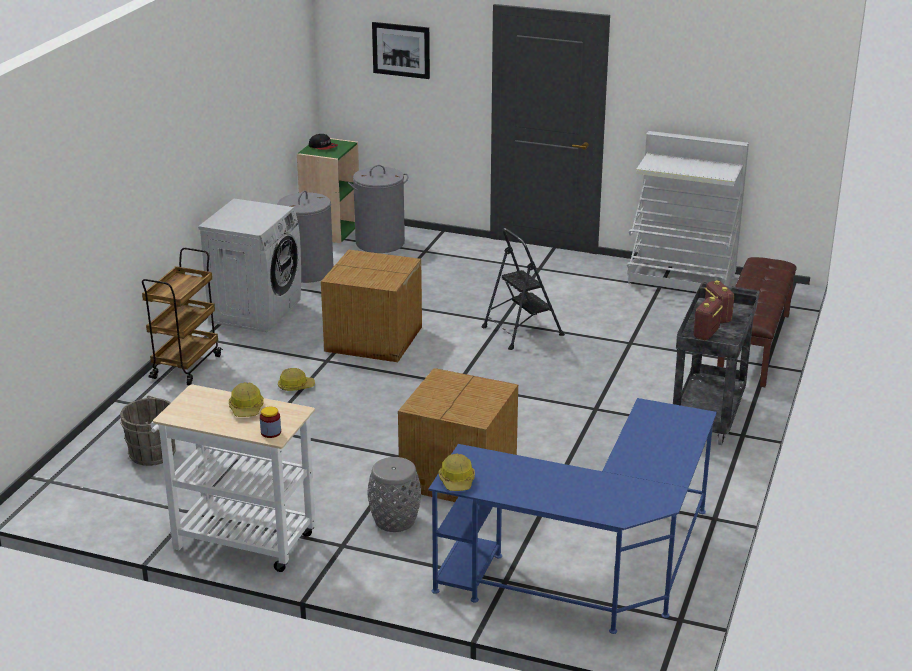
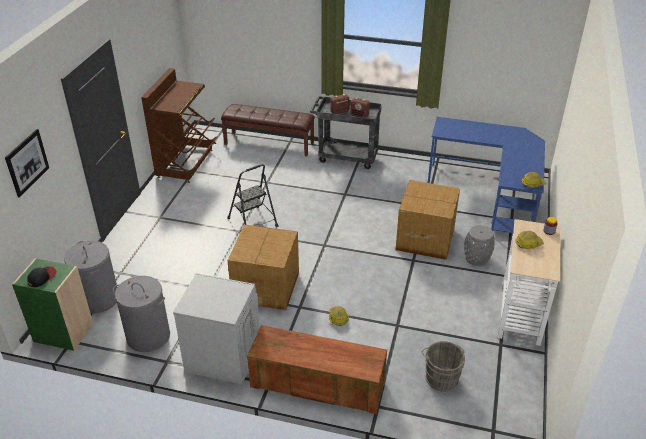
camera: 95 degrees left, 10 degrees up
(187, 367) = (316, 384): brown cart -> brown bench
(680, 282) = (188, 163): white shoe rack -> brown shoe rack

